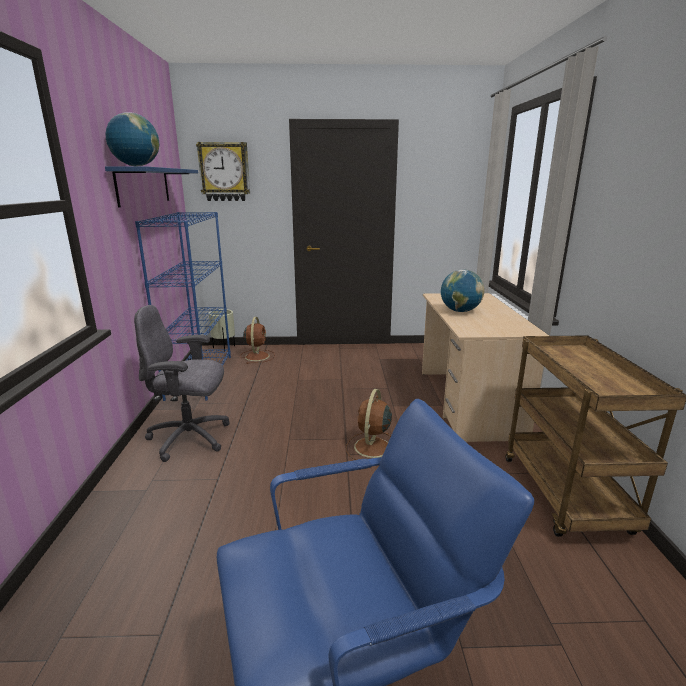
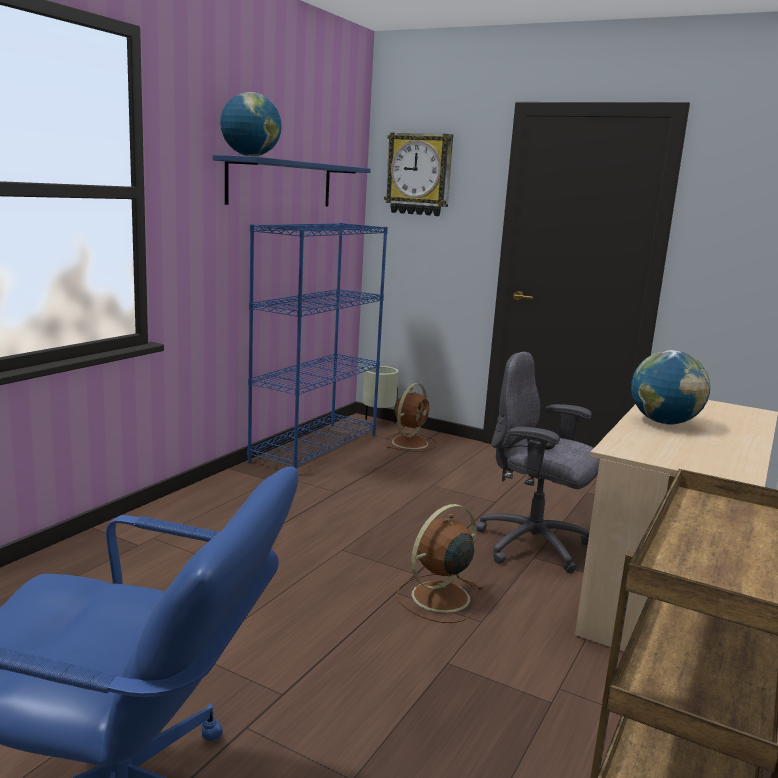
camera: 30 degrees right, 5 degrees down
(190, 438) = (234, 510): grey office chair -> grey office chair (534, 546)

